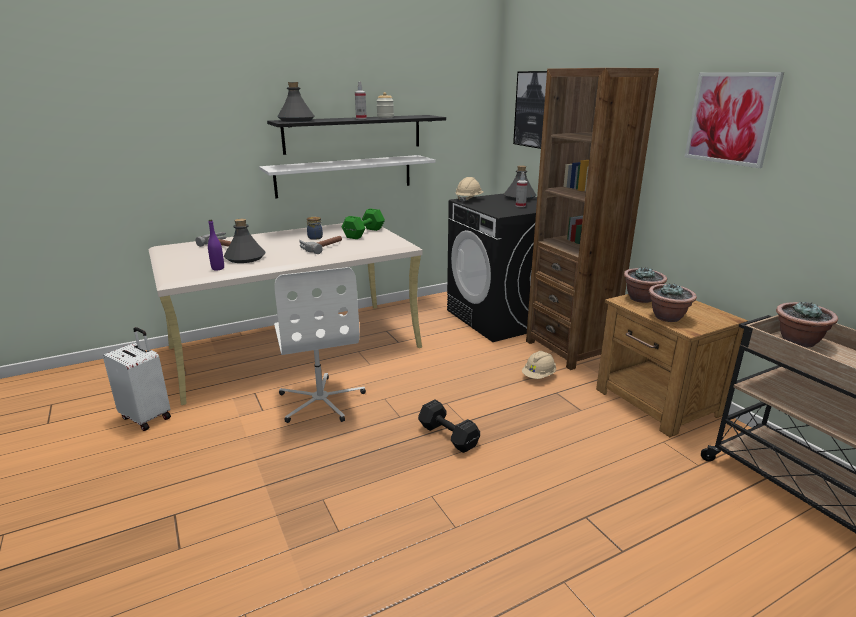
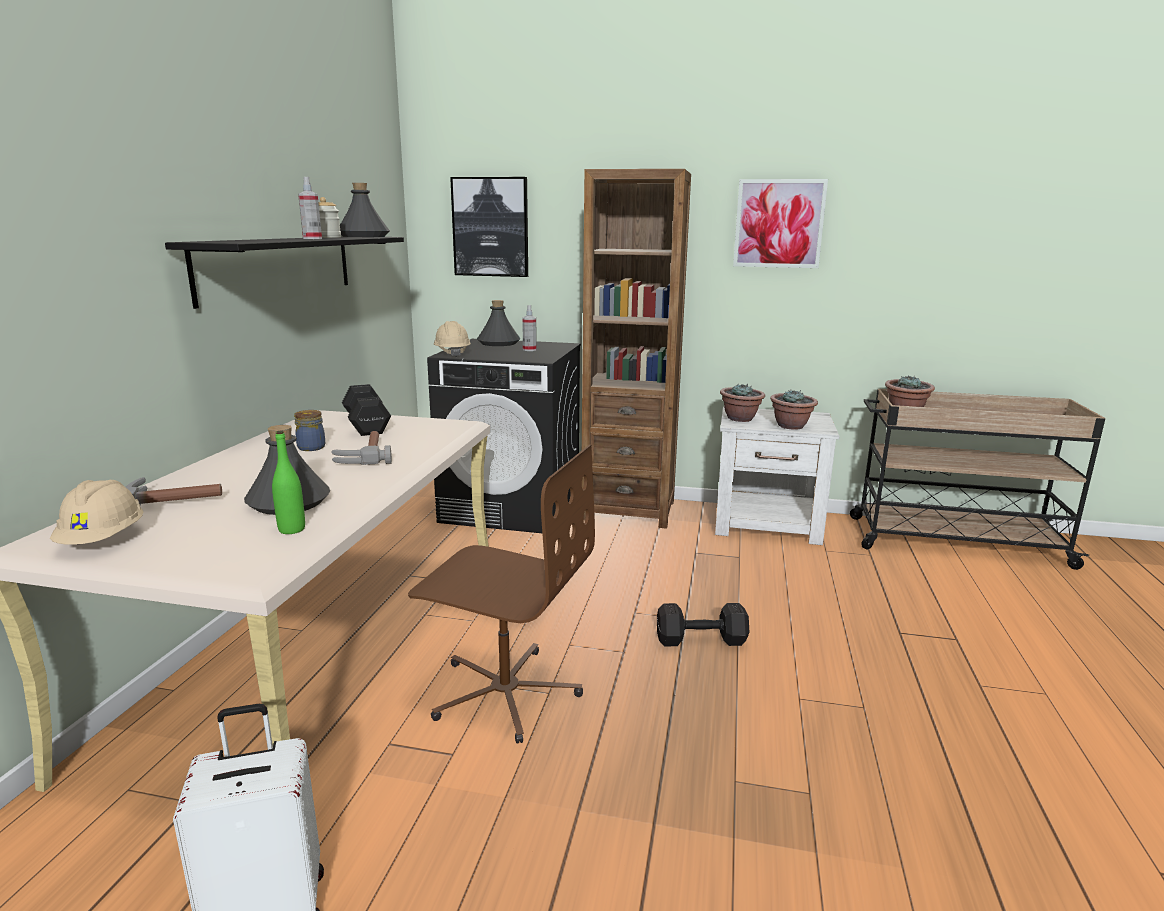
camera: 50 degrees left, 5 degrees down
(218, 268) = (292, 529): purple bottle -> green bottle
(296, 120) = (231, 241): grey bottle -> grey bottle (363, 236)
(321, 401) = (505, 692): white office chair -> brown office chair
(344, 176) = (275, 340): white shelf -> none
(365, 233) = (367, 424): green dumbbell -> black dumbbell
(538, 376) = (655, 546): beige hard hat -> beige hard hat (103, 540)
(657, 403) = (768, 524): brown nightstand -> white nightstand

